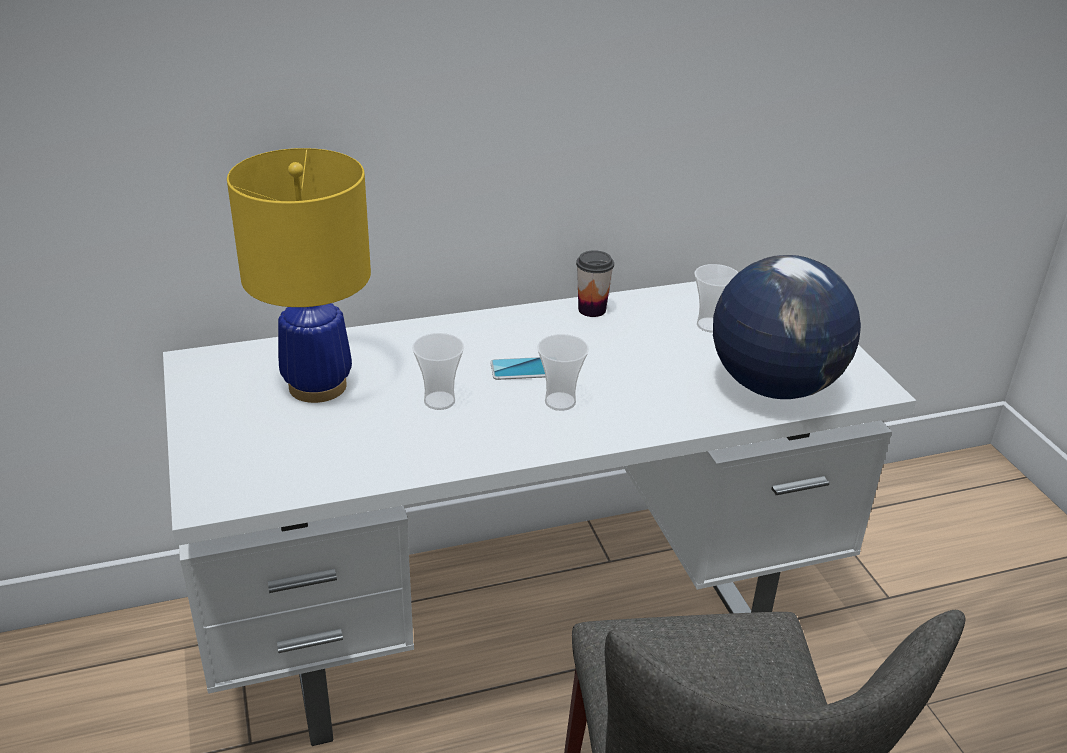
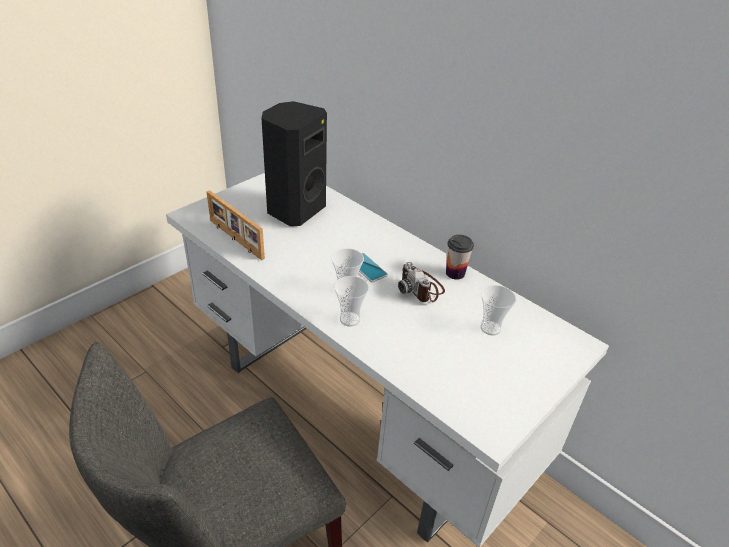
camera: 60 degrees right, 5 degrees up
(317, 386) = (294, 210): yellow table lamp -> black speaker
(340, 468) = (235, 239): none -> picture frame
(439, 401) = (312, 249): cup -> cup (350, 319)
(601, 343) = (421, 288): none -> camera
(775, 386) = (445, 378): globe -> none

